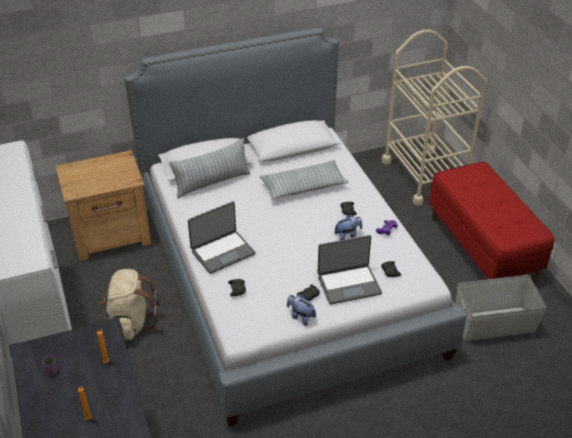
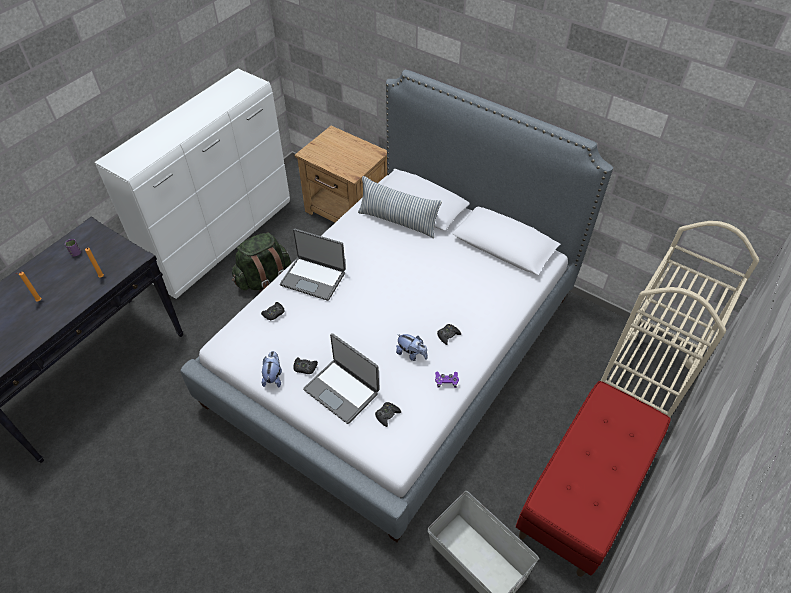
camera: 55 degrees right, 10 degrees up
(130, 323) = (265, 280): beige backpack -> green backpack
(303, 187) = (452, 284): pillow -> none

